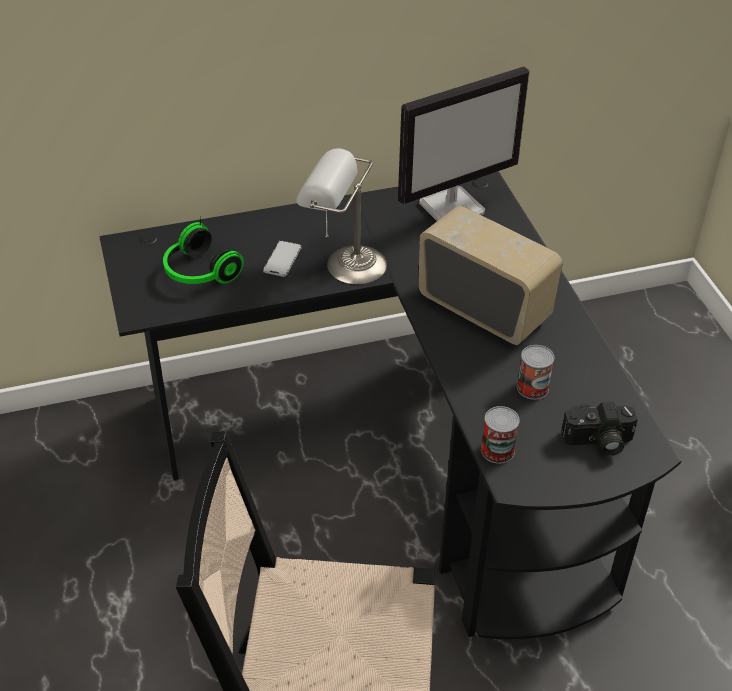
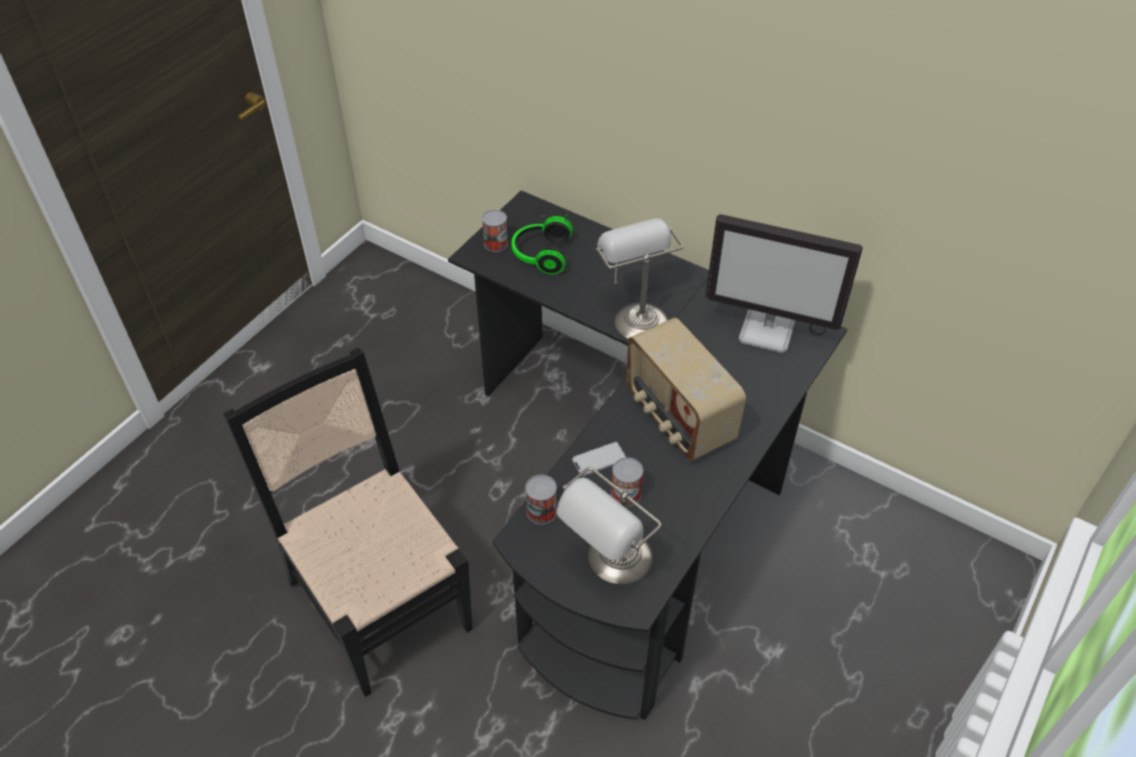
camera: 50 degrees right, 5 degrees up
(145, 291) = (496, 243): none -> can
(282, 259) = (600, 283): phone -> phone (599, 459)
(484, 309) = (678, 417): radio -> radio turned 150 degrees clockwise
(598, 442) = (611, 565): camera -> white table lamp

